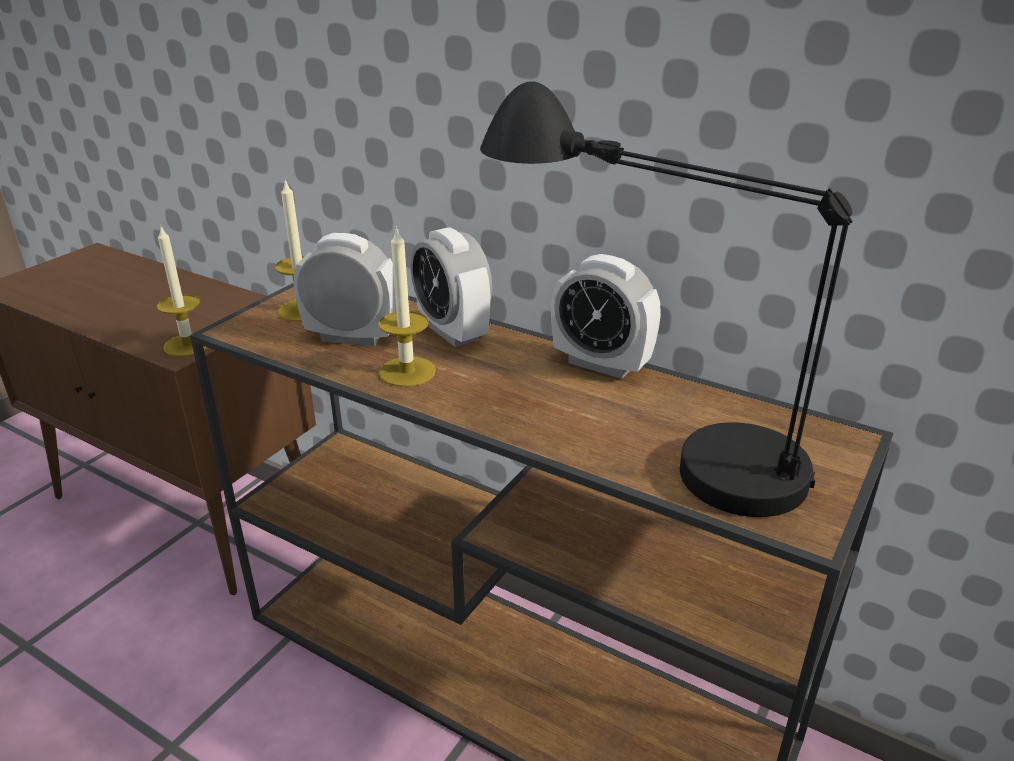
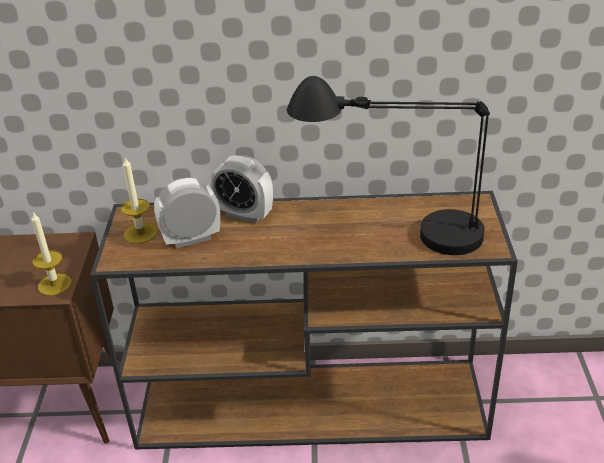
camera: 30 degrees left, 5 degrees up
(407, 372) = (246, 247): candle -> none
(601, 364) = (340, 204): alarm clock -> none

